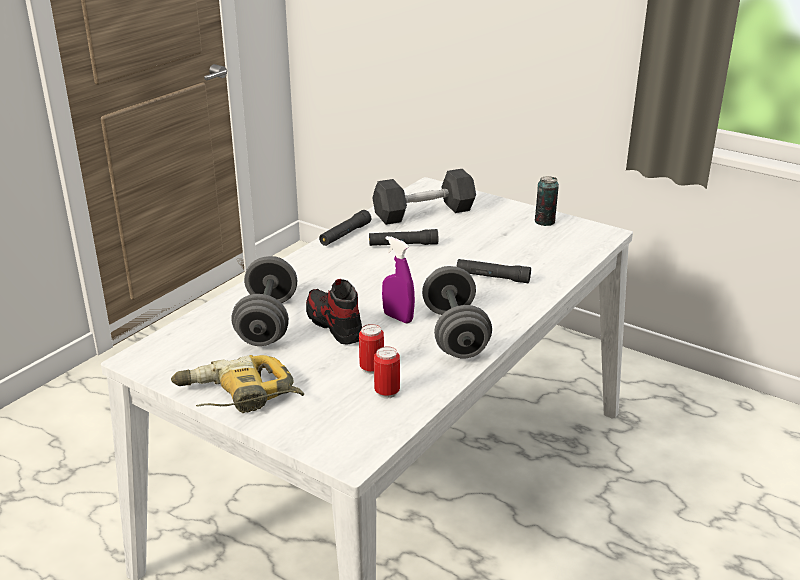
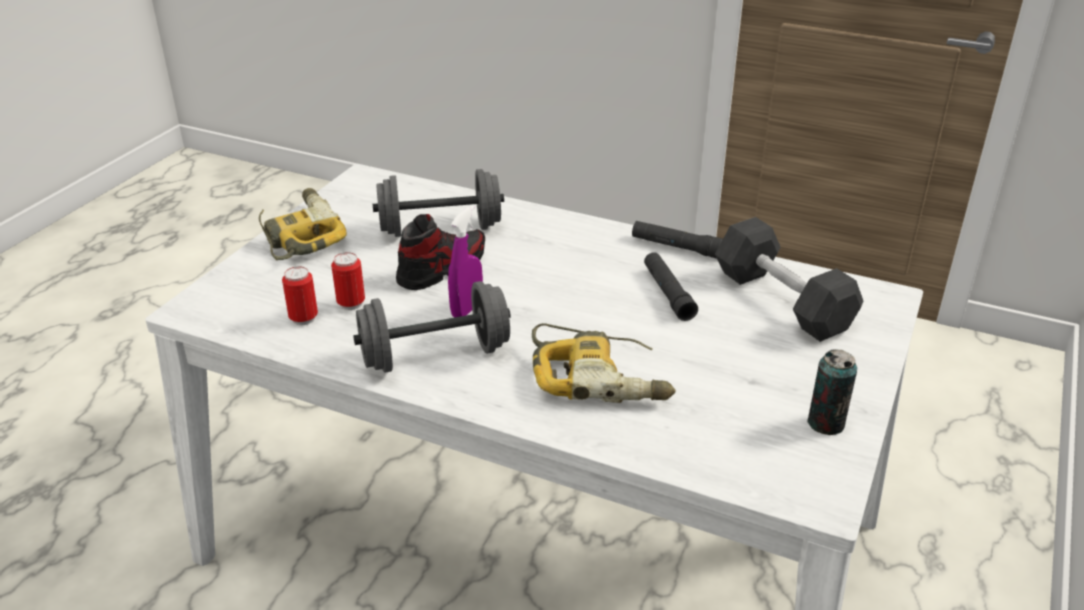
camera: 80 degrees right, 5 degrees up
(492, 277) = (600, 377): black flashlight -> power drill

